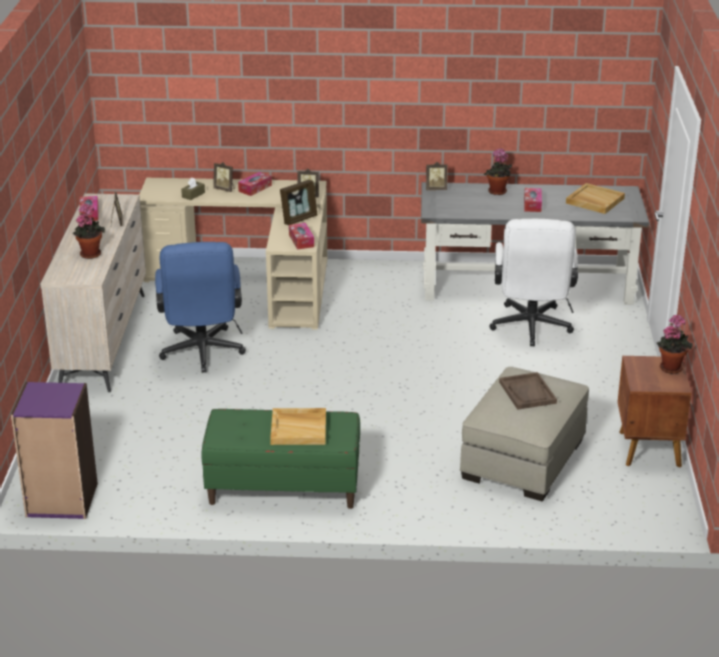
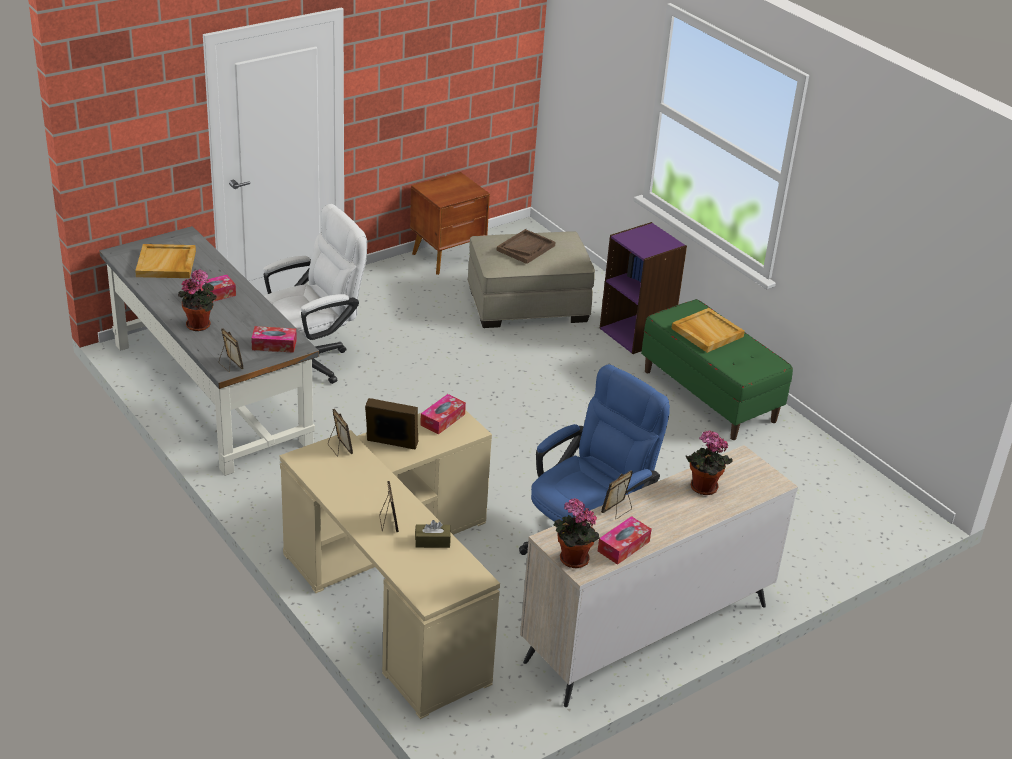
camera: 130 degrees left, 5 degrees up
(61, 500) = (882, 500): purple bookcase -> purple bookcase (637, 333)
(255, 188) = (360, 499): tissue box -> tissue box (274, 345)
(671, 367) = (433, 185): potted plant -> potted plant (571, 560)

